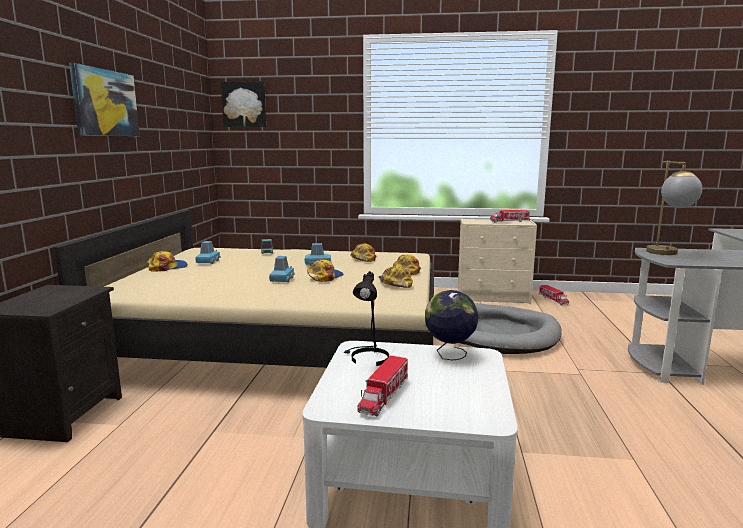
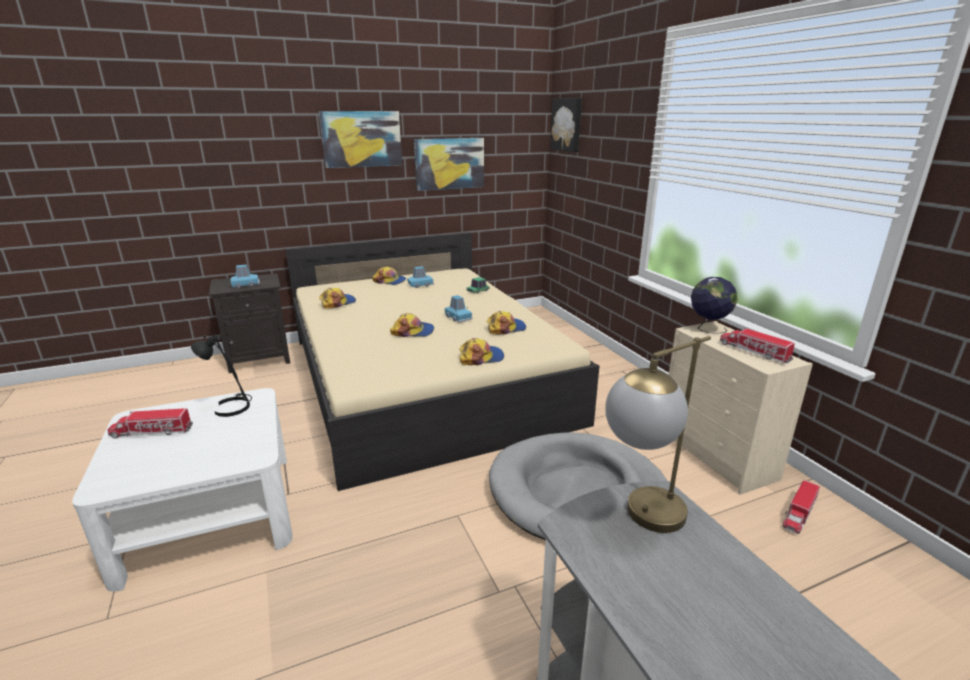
camera: 60 degrees right, 10 degrees up
(165, 137) = (449, 163): none -> picture
(282, 279) = (388, 320): blue toy car -> blue toy car (246, 285)
(394, 283) = (419, 363): cap -> cap (337, 302)
(449, 355) = (250, 441): globe -> globe (708, 329)

